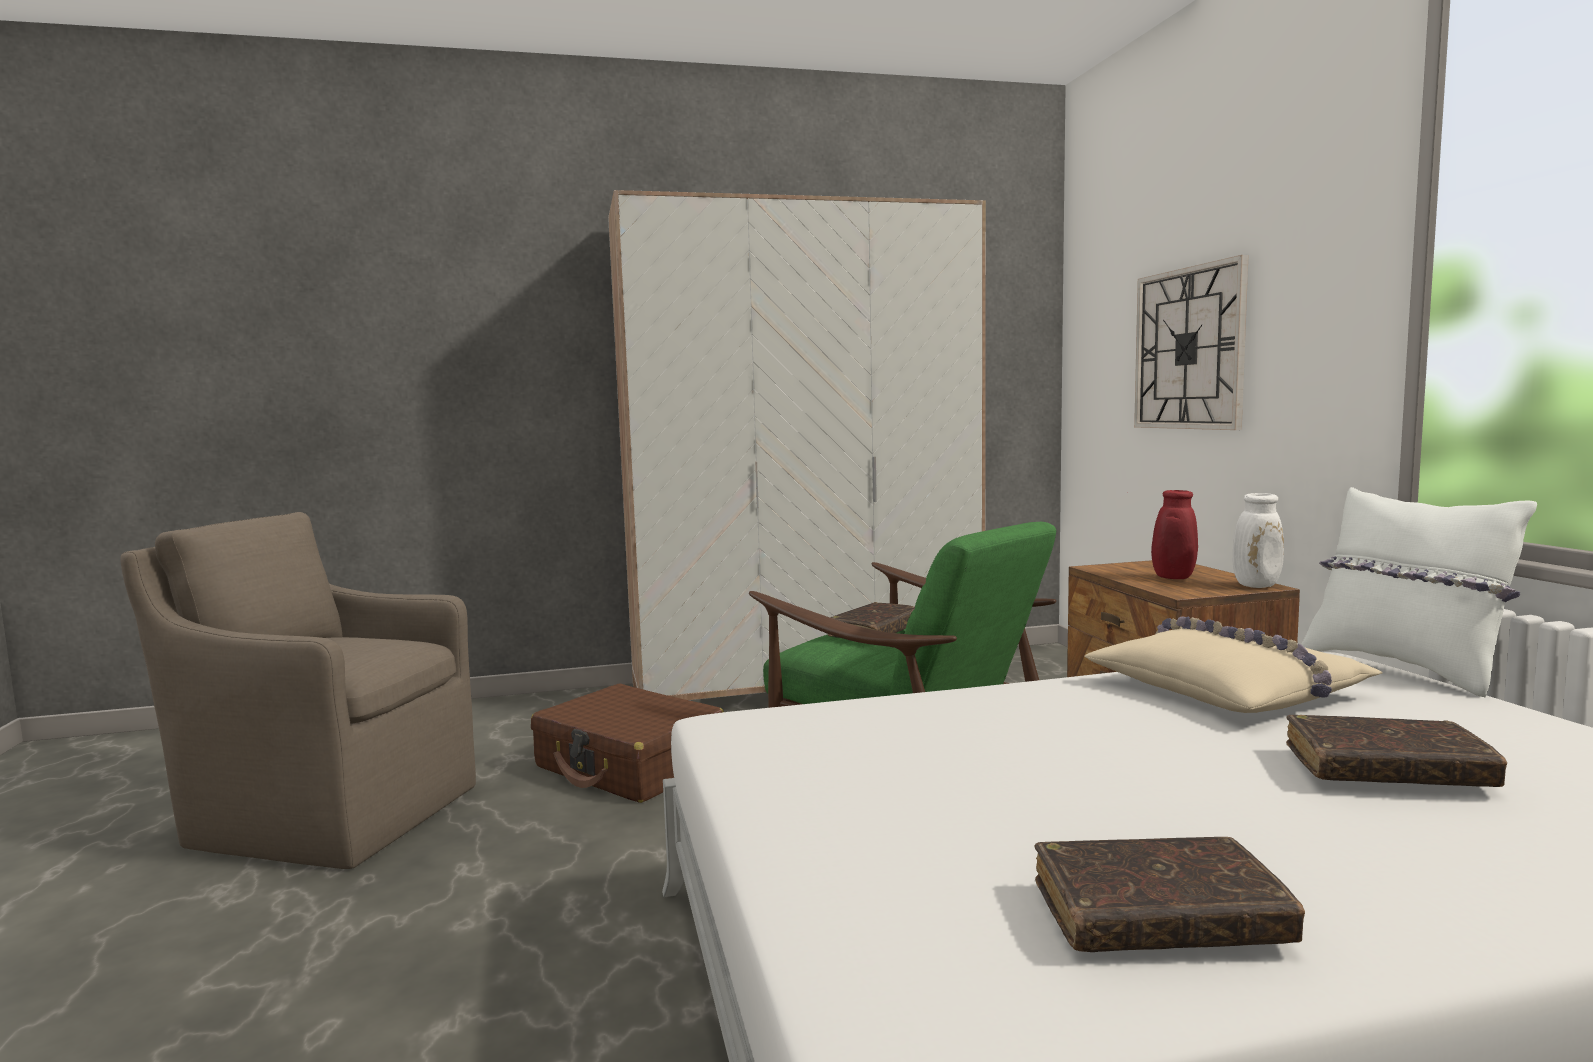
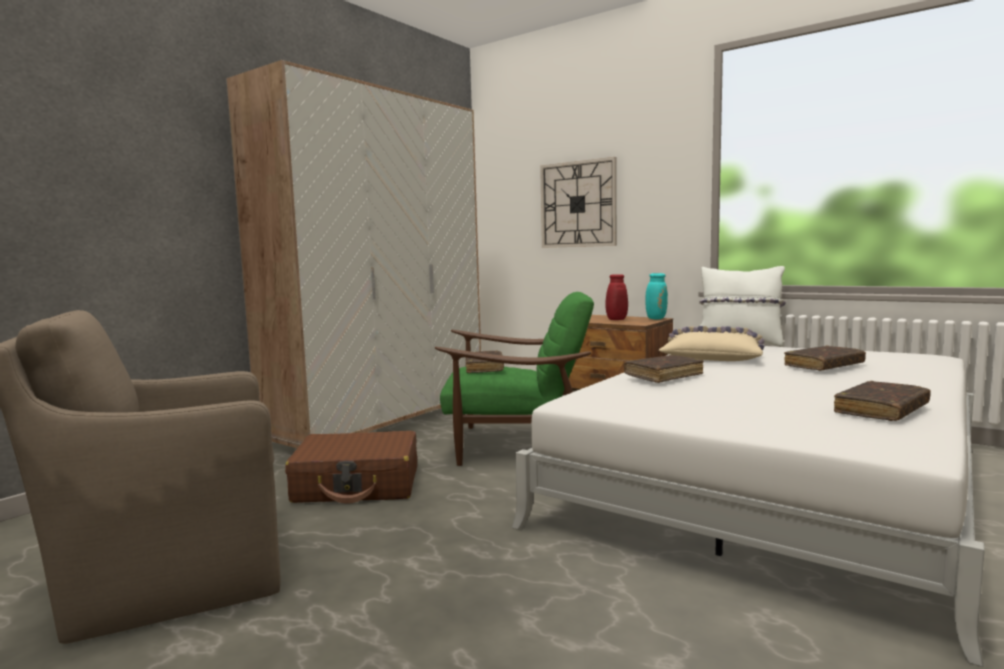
camera: 40 degrees left, 0 degrees up
(987, 710) = (663, 376): none -> brown book
(1257, 585) = (656, 318): white vase -> turquoise vase

